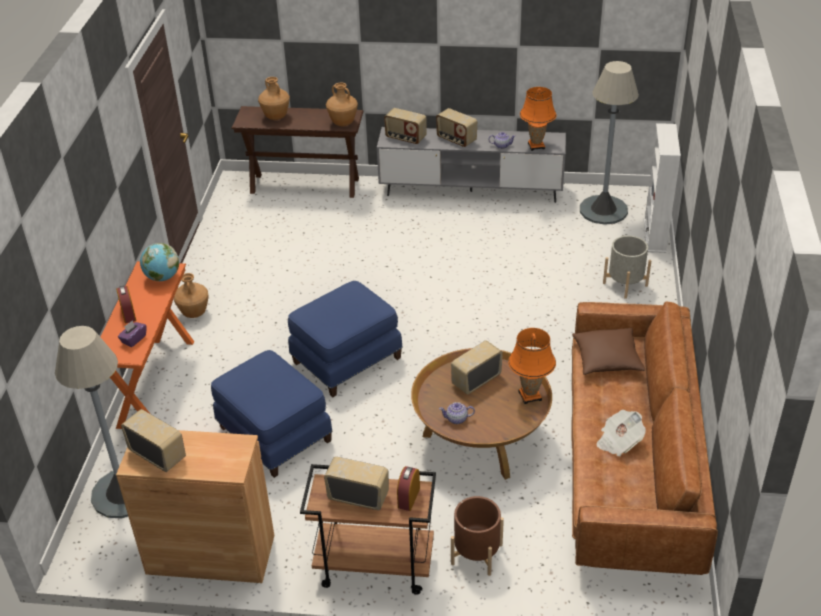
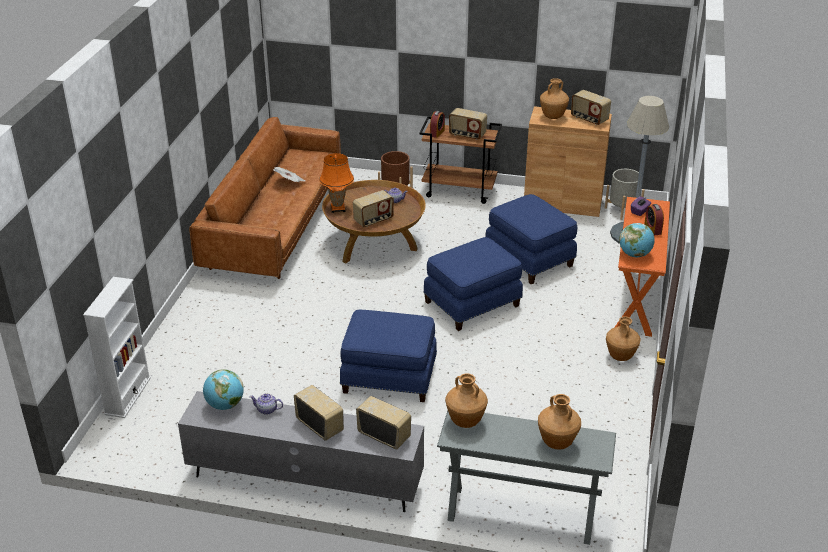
camera: 175 degrees left, 5 degrees down
(215, 455) = (553, 116): none -> brown vase
(305, 186) = (520, 515): brown console table -> grey console table
(423, 272) = (389, 378): none -> blue ottoman
(536, 146) = (225, 405): orange table lamp -> globe
(603, 210) = (161, 434): grey floor lamp -> none
(607, 359) = (268, 226): brown pillow -> none
(625, 284) = (195, 346): grey planter -> grey planter (622, 210)

